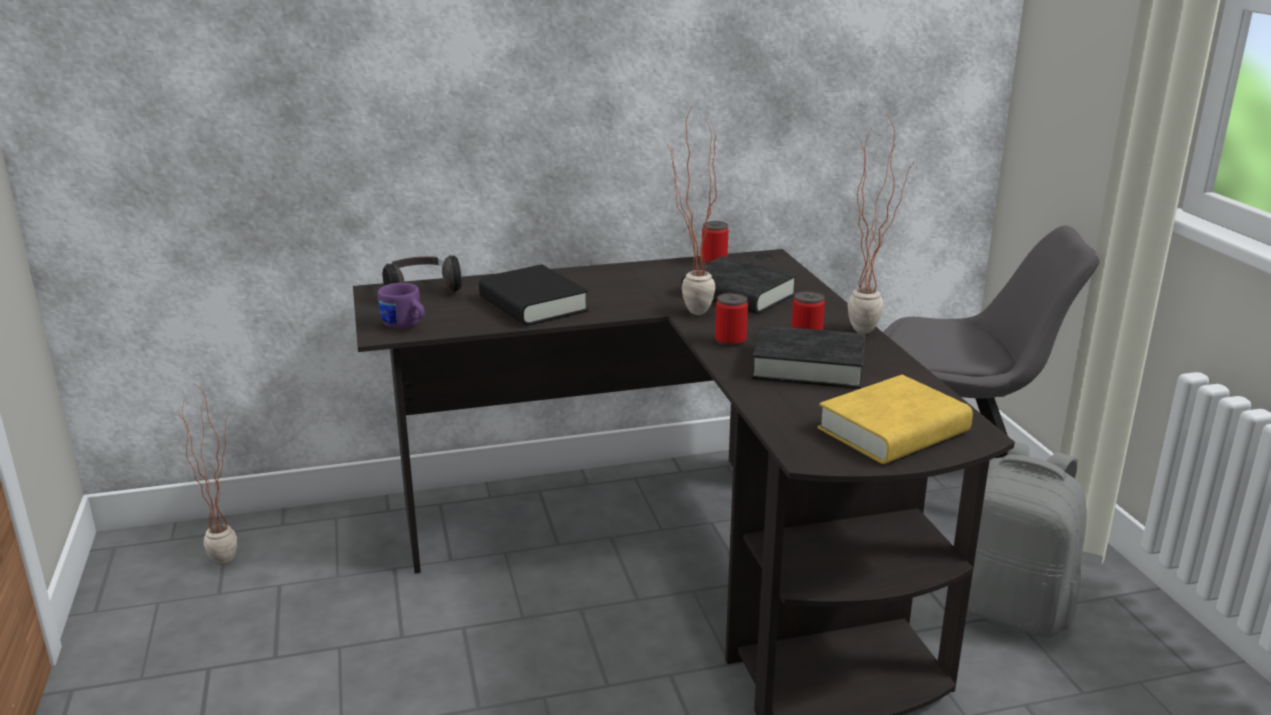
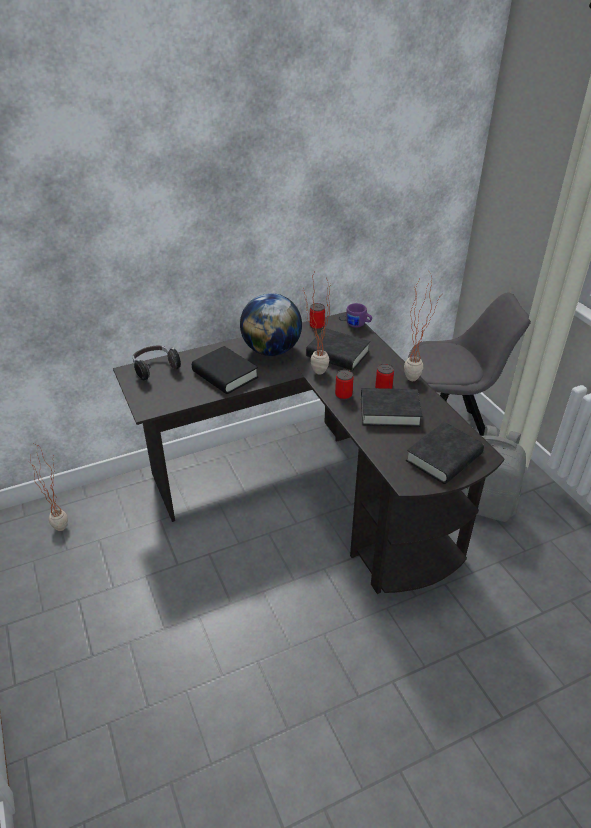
camera: 10 degrees left, 15 degrees up
(405, 326) = (157, 401): purple mug -> purple mug (358, 325)
(624, 283) = (271, 350): none -> globe
(893, 431) = (444, 458): yellow book -> black book

